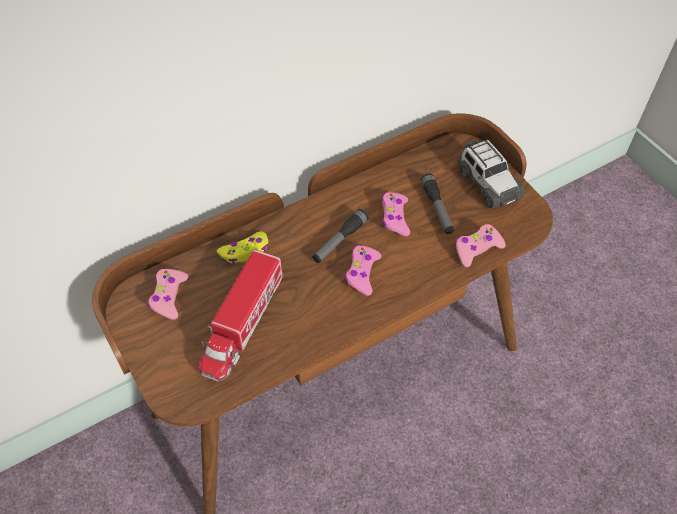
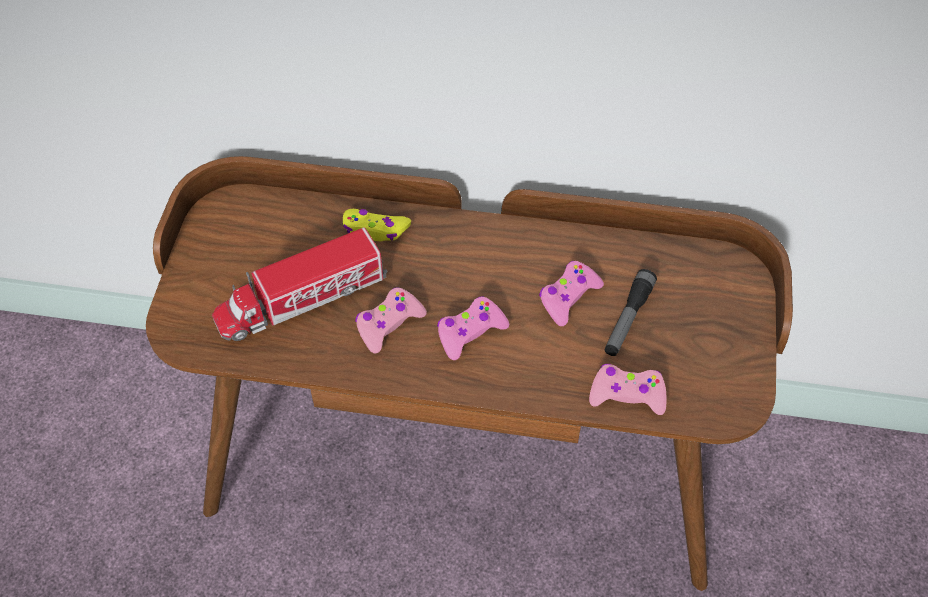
camera: 40 degrees right, 0 degrees up
(168, 297) = (261, 226): pink game controller -> pink game controller (388, 324)
(339, 241) = (481, 282): flashlight -> none
(487, 183) = (721, 330): toy car -> none

